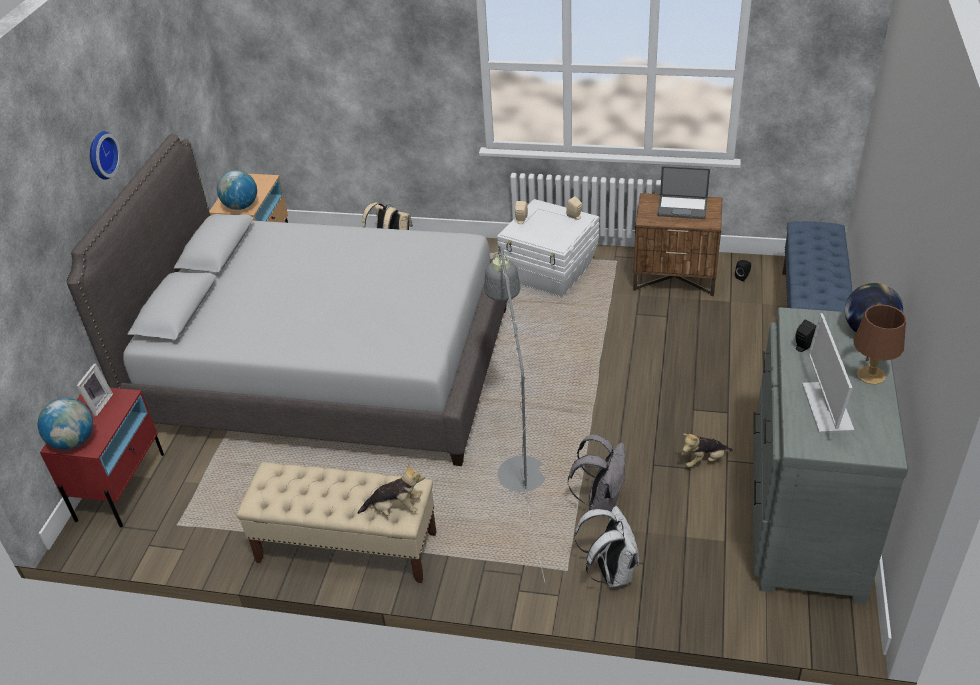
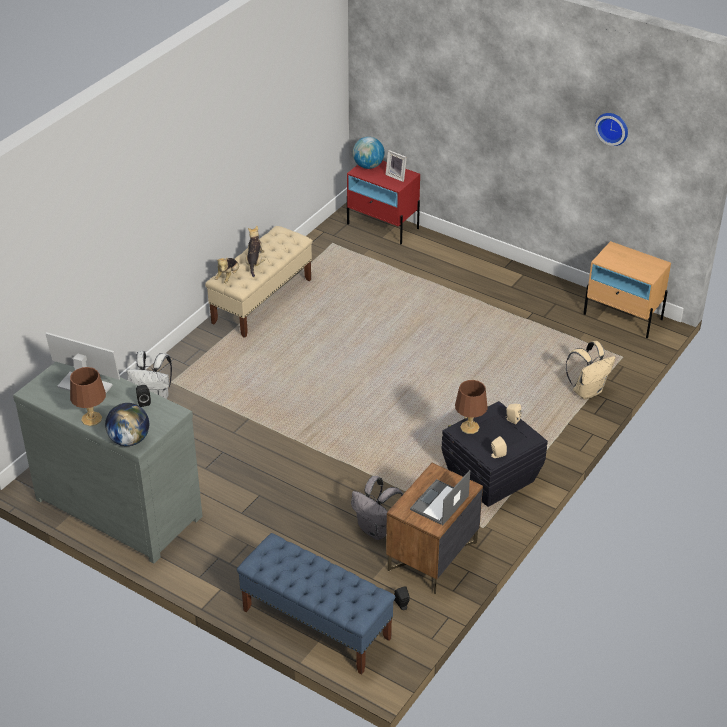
camera: 110 degrees right, 0 degrees up
(100, 155) = (516, 97): wall clock -> wall clock (612, 127)
(241, 206) = (609, 257): globe -> none
(328, 367) = (443, 325): grey bed -> none
(519, 464) = (274, 389): grey floor lamp -> none
(549, 239) = (470, 427): none -> brown table lamp
(550, 273) = (490, 476): white storage box -> black storage box
(601, 500) = (212, 415): grey backpack -> grey backpack (376, 530)
(704, 460) = (206, 478): plush toy -> plush toy (255, 263)

